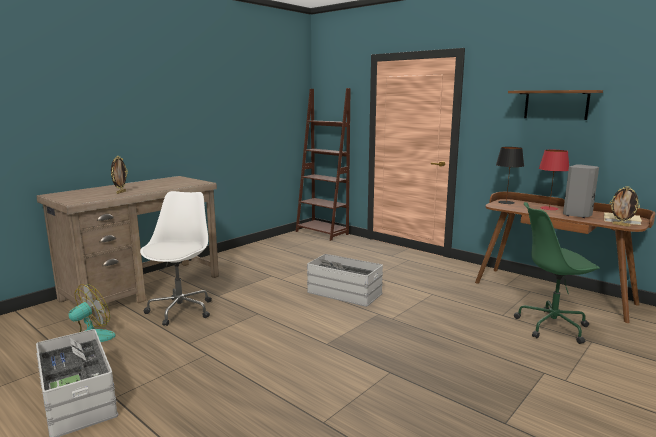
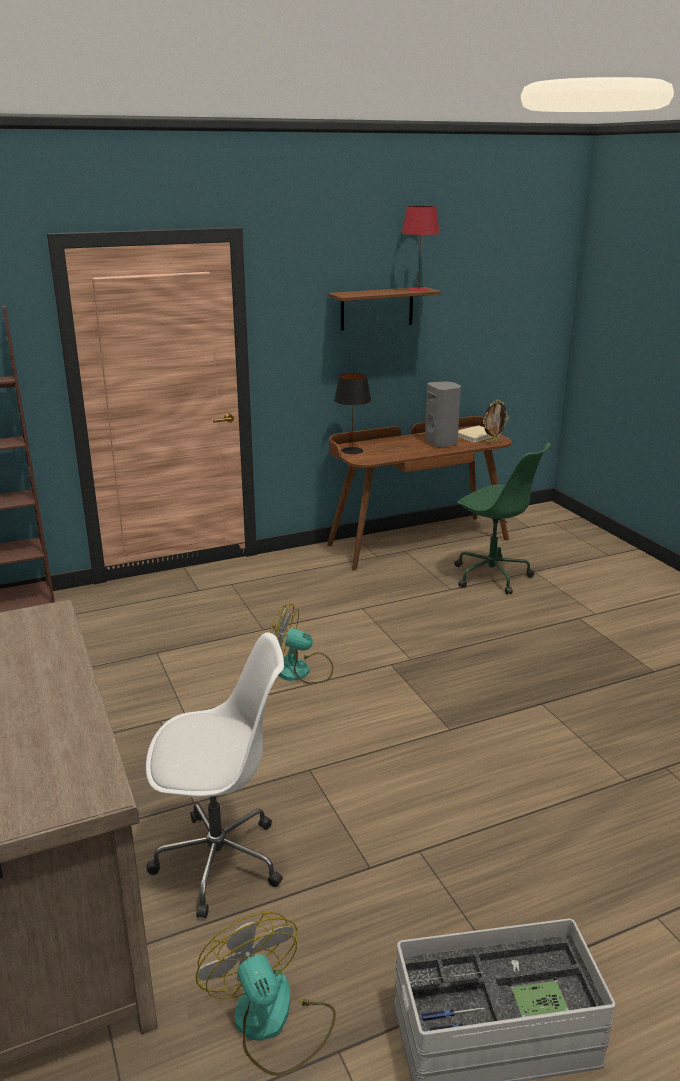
camera: 65 degrees left, 10 degrees up
(120, 192) = (43, 721): picture frame -> none
(181, 310) = (222, 861): white office chair -> white office chair turned 135 degrees clockwise
(344, 293) = (300, 670): grey storage box -> fan
(549, 208) = (401, 443): red table lamp -> red table lamp (418, 289)
(550, 327) = (493, 577): green office chair -> green office chair turned 75 degrees counterclockwise

